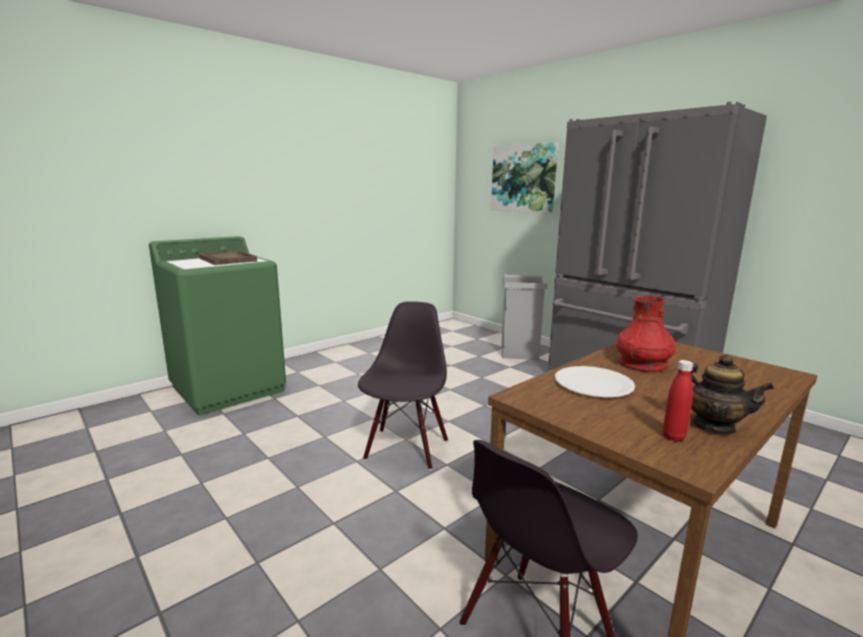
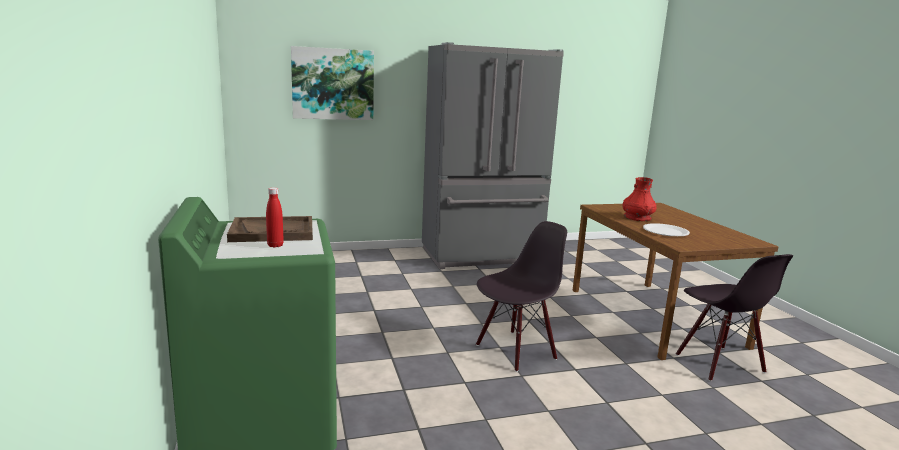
camera: 65 degrees left, 0 degrees up
(405, 449) = (515, 351): black chair -> black chair turned 105 degrees clockwise
(519, 353) = (377, 261): grey trash can -> none
(673, 437) = (731, 237): red bottle -> red bottle (275, 245)
(713, 426) = (719, 230): teapot -> none

